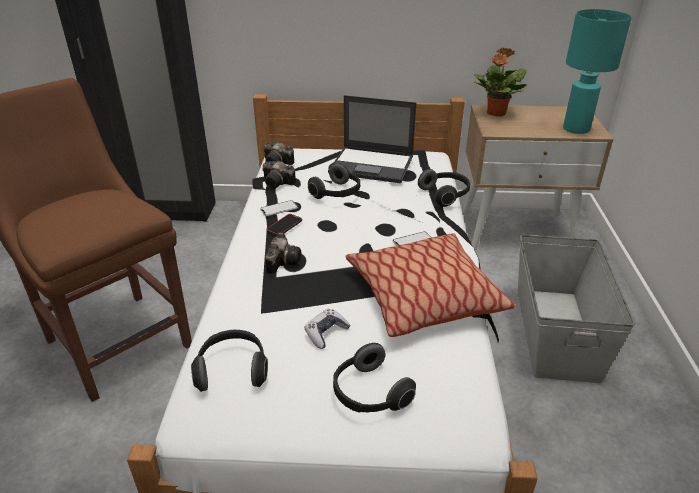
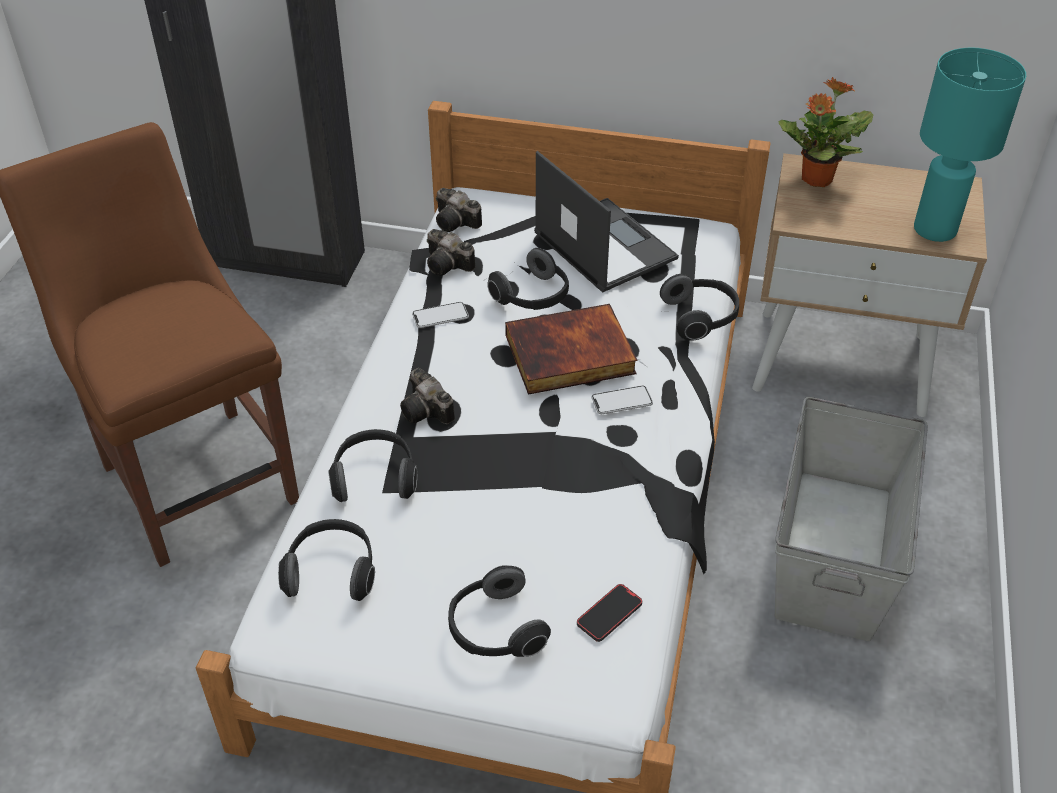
camera: 10 degrees right, 10 degrees up
(253, 304) = (375, 477): none -> headphones
(283, 261) = (428, 411): camera -> camera turned 120 degrees clockwise
(284, 226) = (442, 350): phone -> phone (609, 614)
(326, 333) = (461, 535): game controller -> none
(370, 221) = (569, 356): none -> book
(372, 165) = (603, 245): laptop -> laptop turned 150 degrees counterclockwise
(423, 296) = (608, 496): pillow -> none

